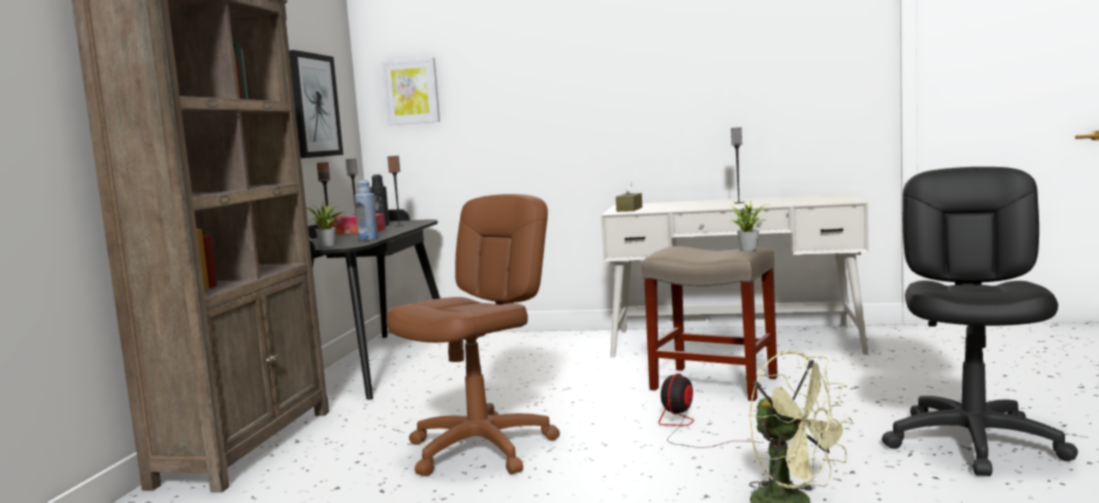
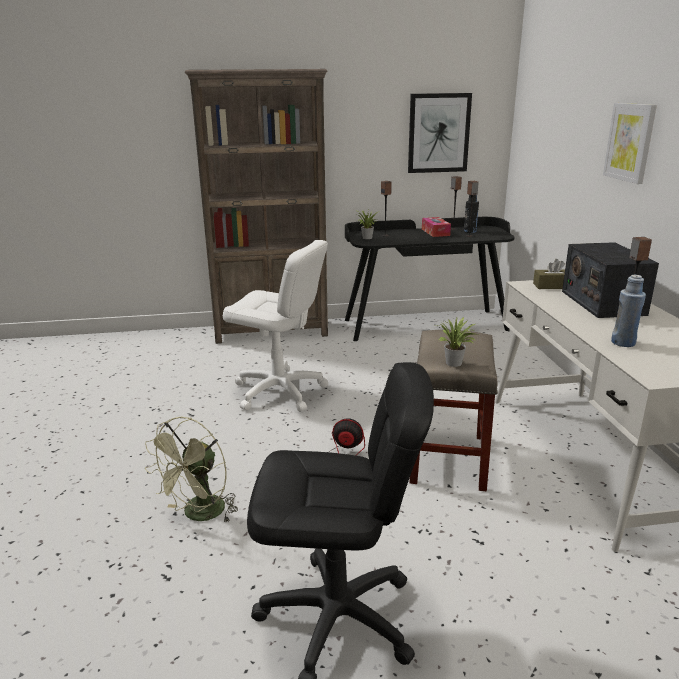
camera: 70 degrees right, 15 degrees up
(368, 239) = (395, 241): blue bottle -> blue bottle (623, 343)
(411, 91) = (532, 125): picture -> picture (630, 142)
(481, 449) = (279, 391): brown office chair -> white office chair
(685, 204) = (602, 302): none -> radio

